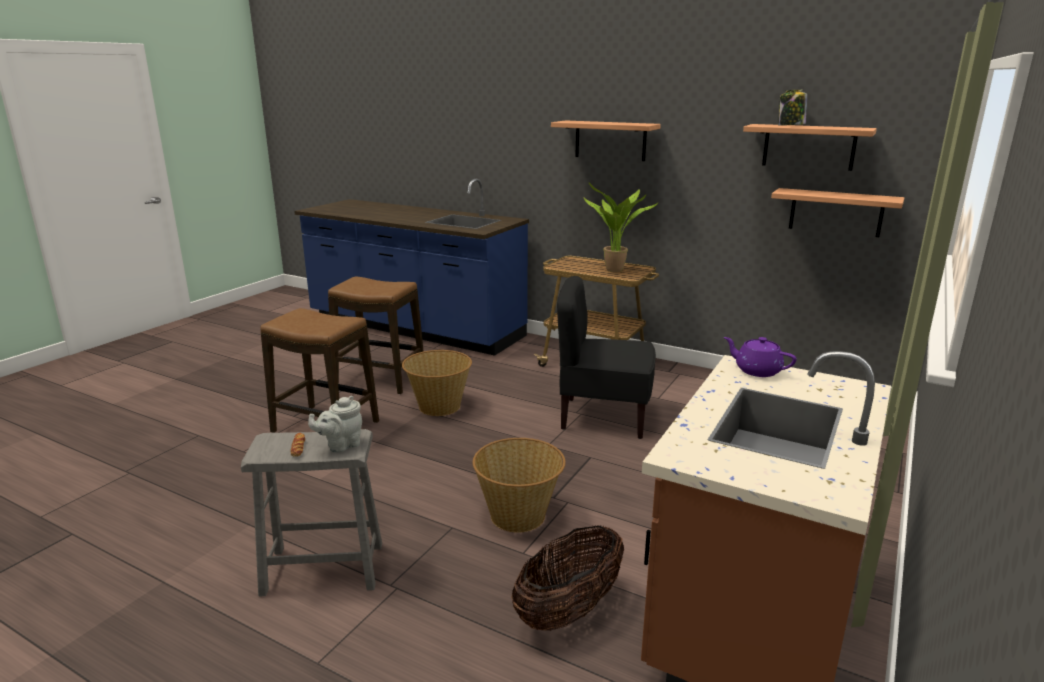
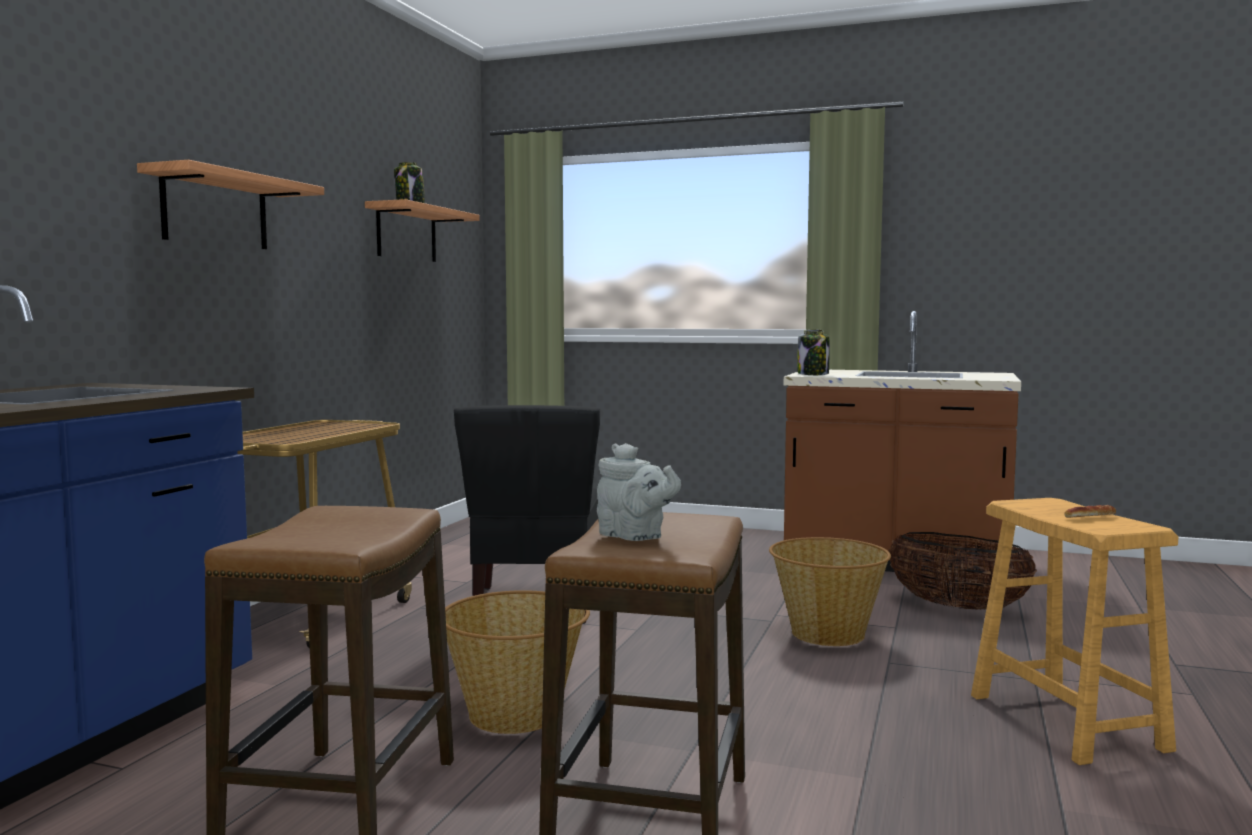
camera: 100 degrees left, 15 degrees down
(323, 569) = (1067, 722): grey stool -> brown stool
(341, 445) = (1050, 504): grey teapot -> grey teapot (635, 537)
(615, 271) = (335, 428): potted plant -> none
(756, 370) = (813, 374): purple teapot -> jar
(836, 212) = (430, 310): shelf -> none

